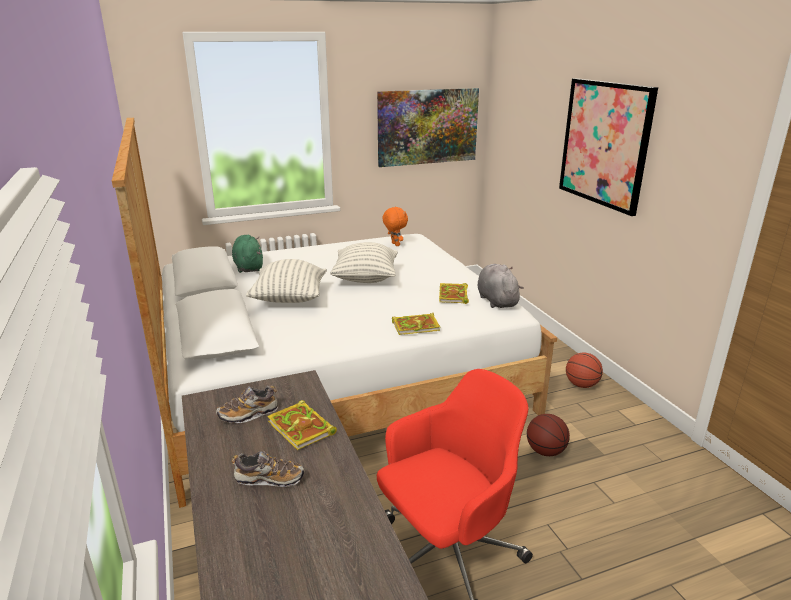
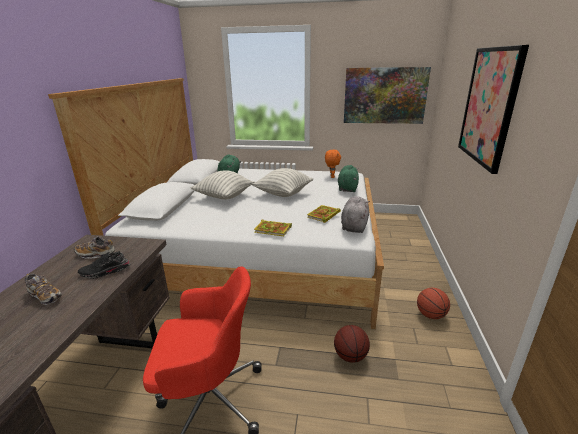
camera: 30 degrees right, 0 degrees up
(302, 428) = (105, 272): book -> black shoe
(433, 256) = (347, 188): none -> green plush toy

